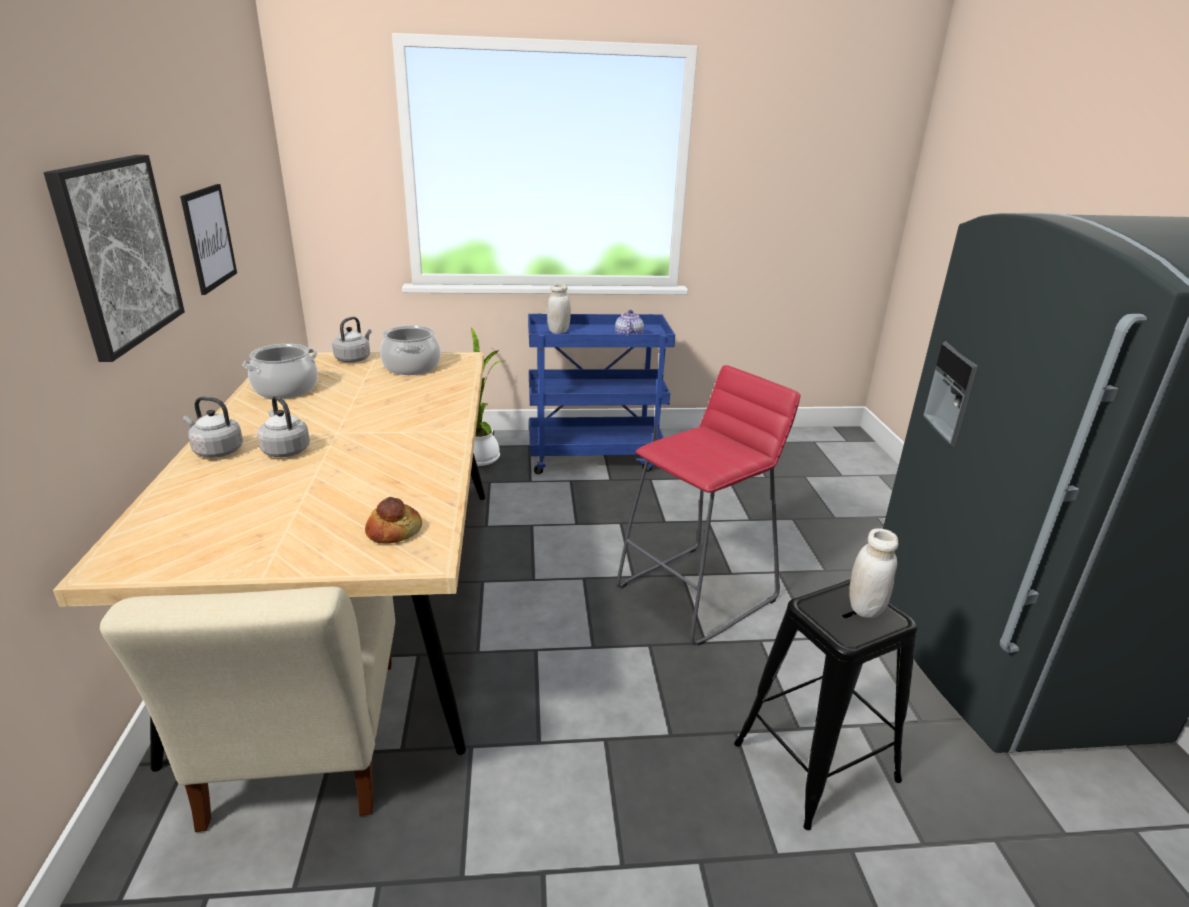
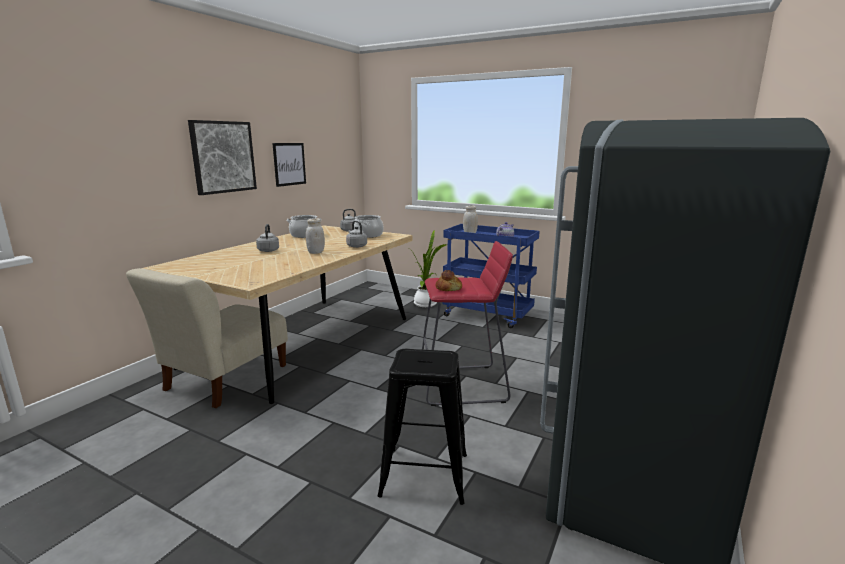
camera: 35 degrees right, 10 degrees down
(216, 451) = (247, 247): grey kettle -> grey kettle (356, 246)
(393, 531) = (256, 275): bread -> bread (448, 288)
(865, 608) = (436, 361): white jar -> white jar (316, 252)

